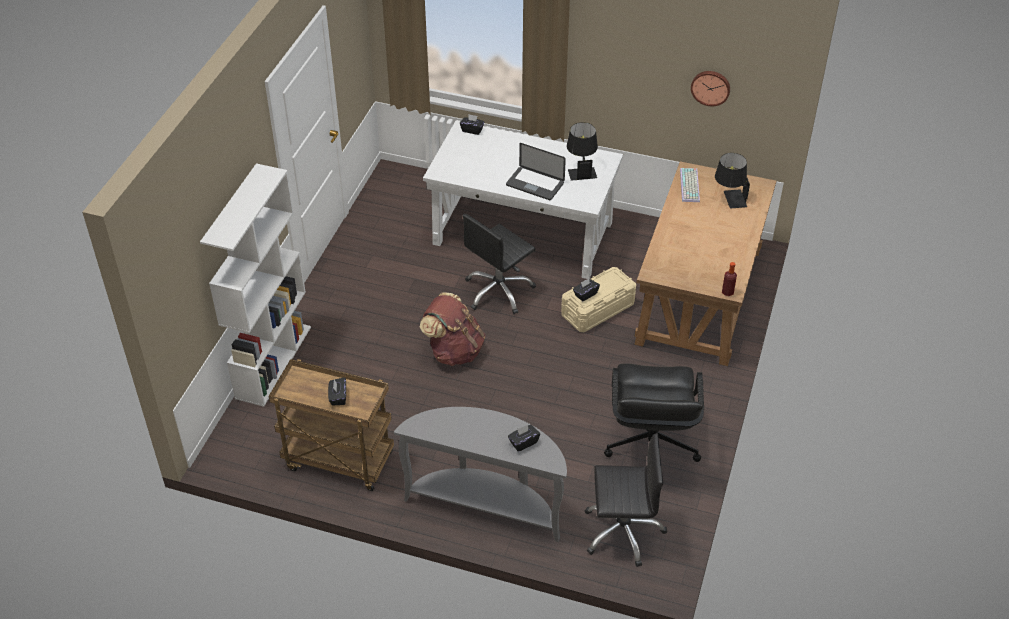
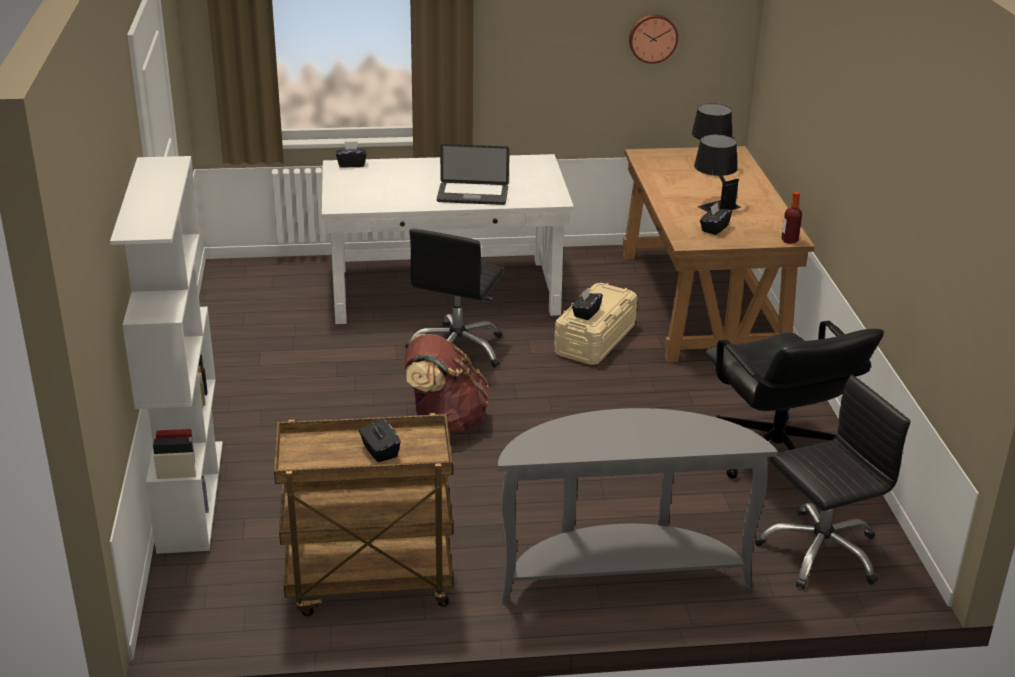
camera: 25 degrees left, 15 degrees down
(523, 442) = (689, 431): black tissue box -> black tissue box (714, 228)
(581, 170) = (517, 174): black table lamp -> black table lamp (713, 204)
(690, 186) = (657, 165): keyboard -> none

